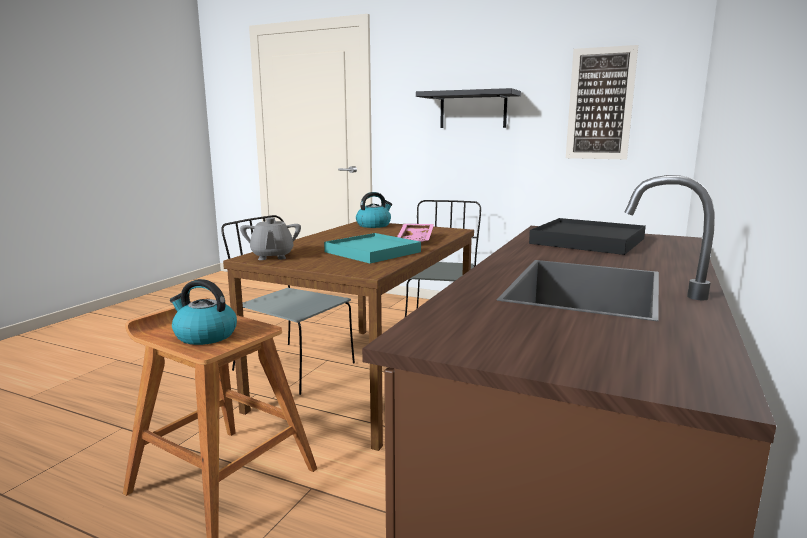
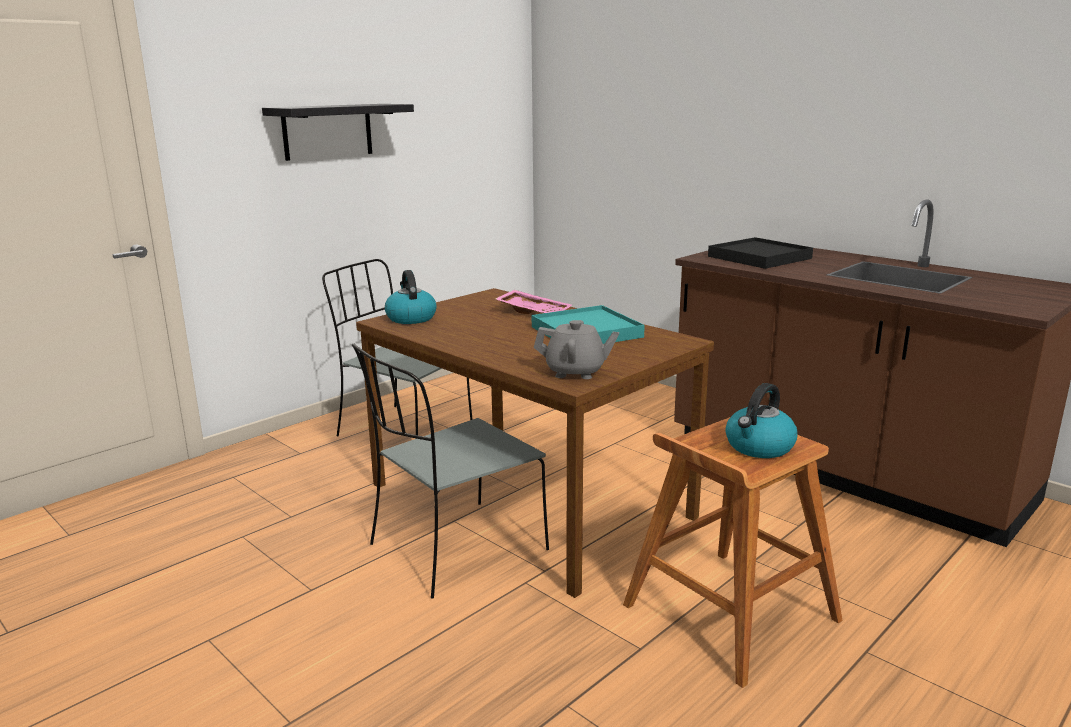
camera: 70 degrees left, 5 degrees up
(600, 104) = (460, 119): picture -> none

